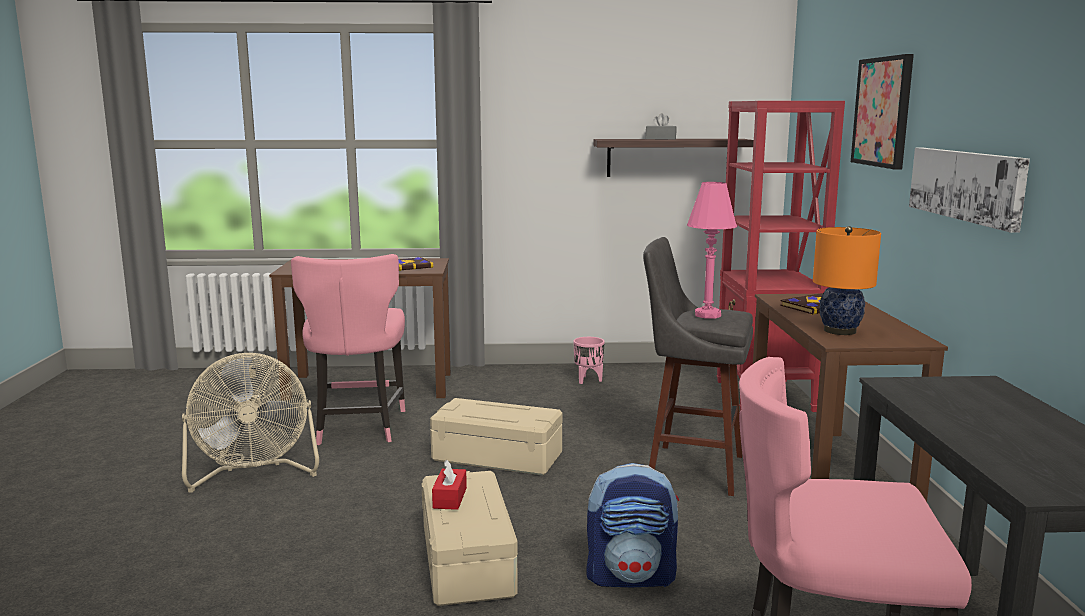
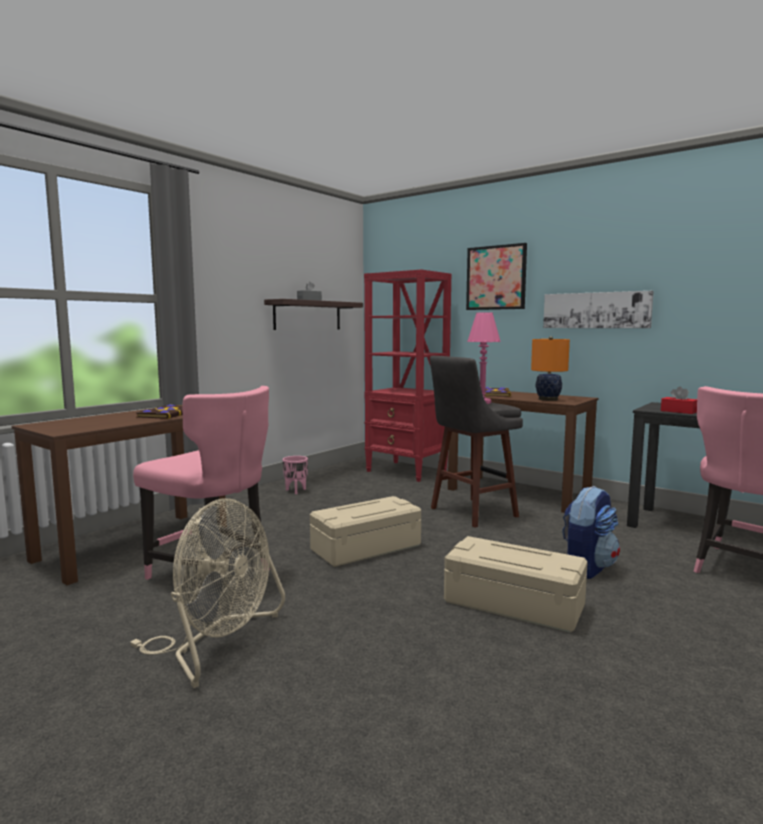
camera: 50 degrees left, 5 degrees down
(450, 498) = (501, 556): red tissue box -> red tissue box (678, 411)

